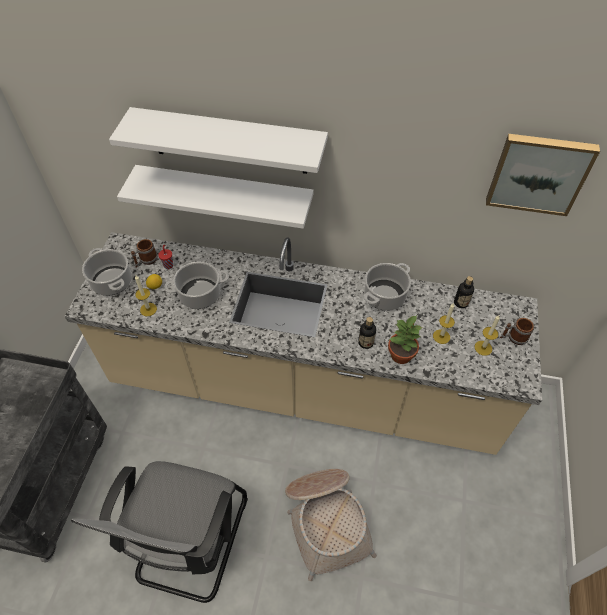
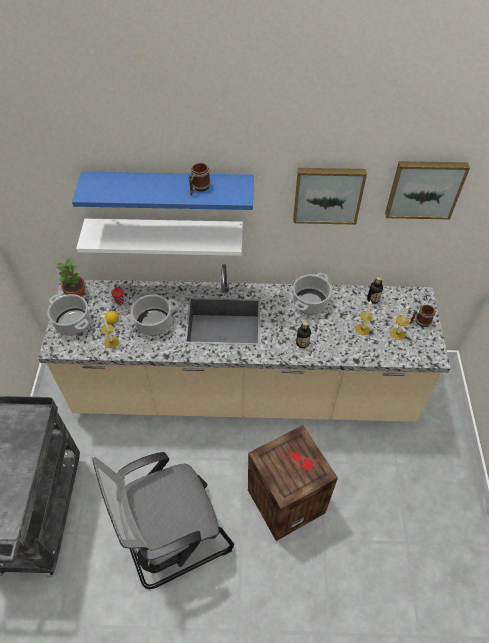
camera: 10 degrees left, 0 degrees up
(146, 261) = (98, 300): mug -> mug (198, 188)
(190, 541) = (173, 537): chair -> chair turned 60 degrees clockwise
(229, 141) = (169, 190): white shelf -> blue shelf
(326, 521) = (286, 500): basket -> crate
(400, 355) = (332, 349): potted plant -> potted plant (75, 293)
(416, 167) = (327, 194): none -> picture

